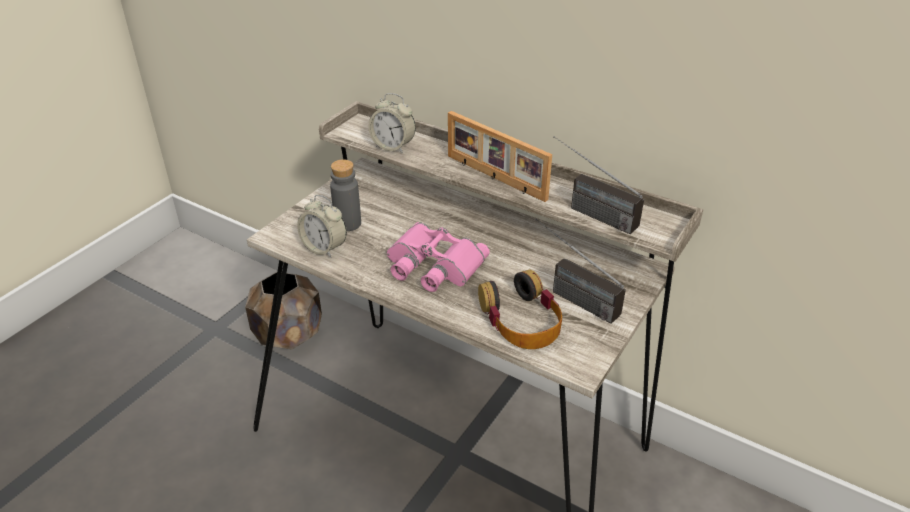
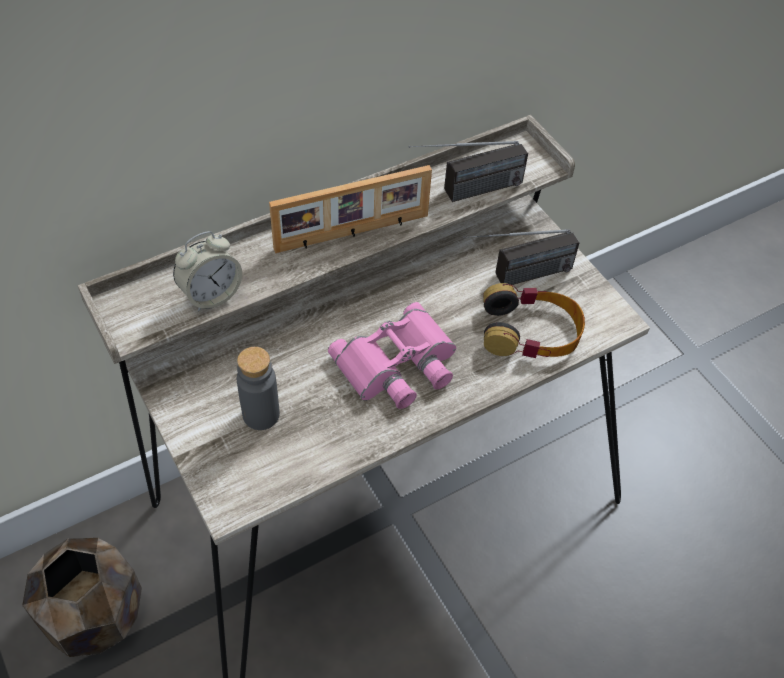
camera: 65 degrees left, 15 degrees up
(324, 248) = (296, 458): alarm clock -> none

